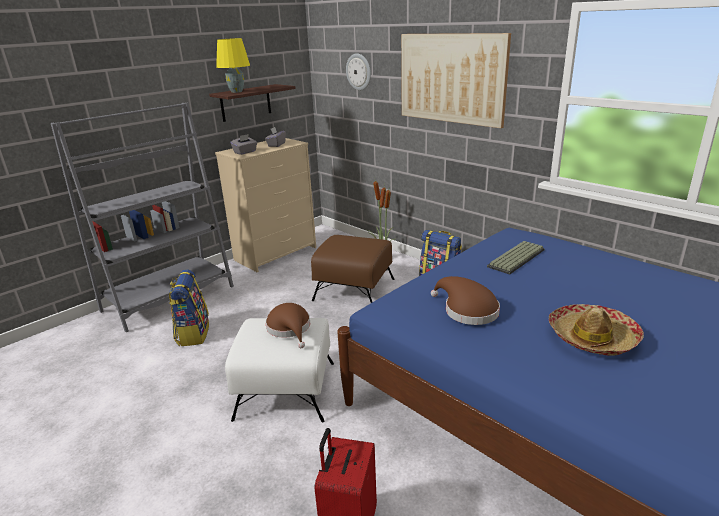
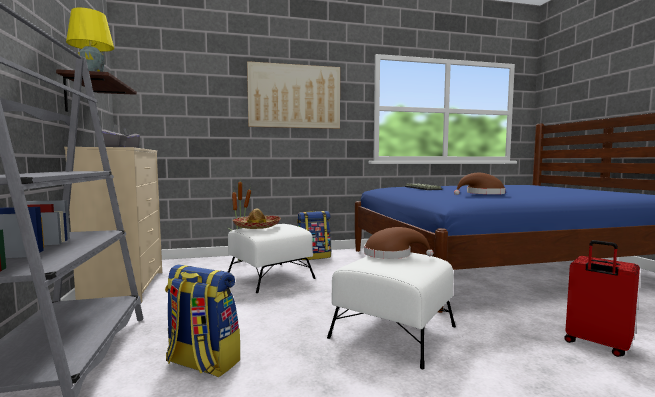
camera: 60 degrees left, 20 degrees down
(354, 290) = (271, 277): brown ottoman -> white ottoman
(359, 72) = (191, 91): wall clock -> none
(592, 337) = (527, 191): hat -> hat (257, 227)

